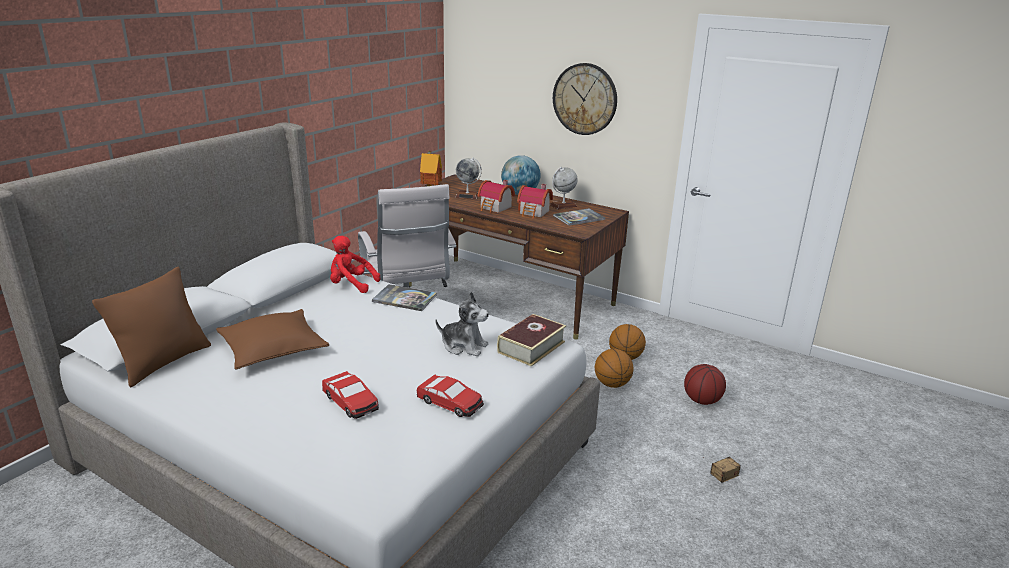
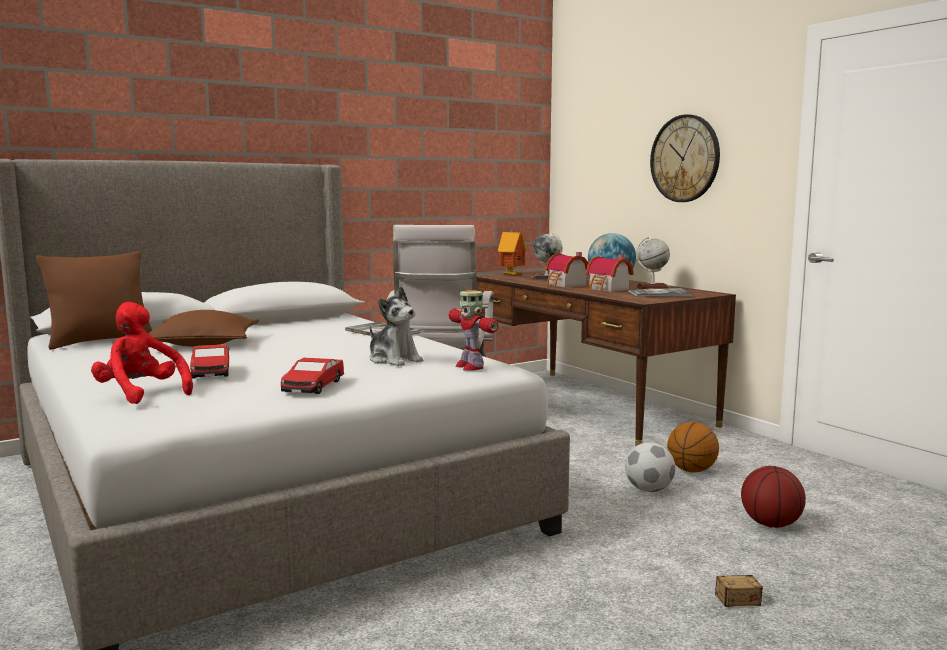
camera: 25 degrees right, 15 degrees down
(351, 285) = (343, 322): red plush toy -> red plush toy (141, 394)
(450, 403) = (313, 386): toy car -> toy car turned 45 degrees clockwise
(531, 347) = (470, 367): book -> toy robot
(612, 384) = (649, 490): basketball -> football

